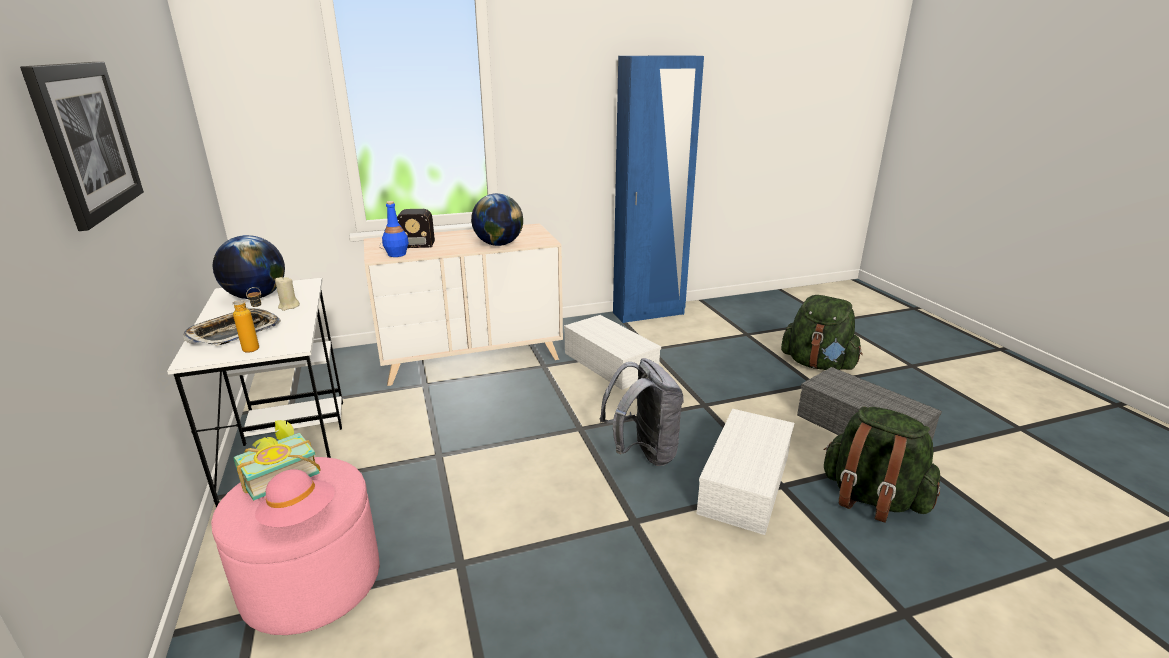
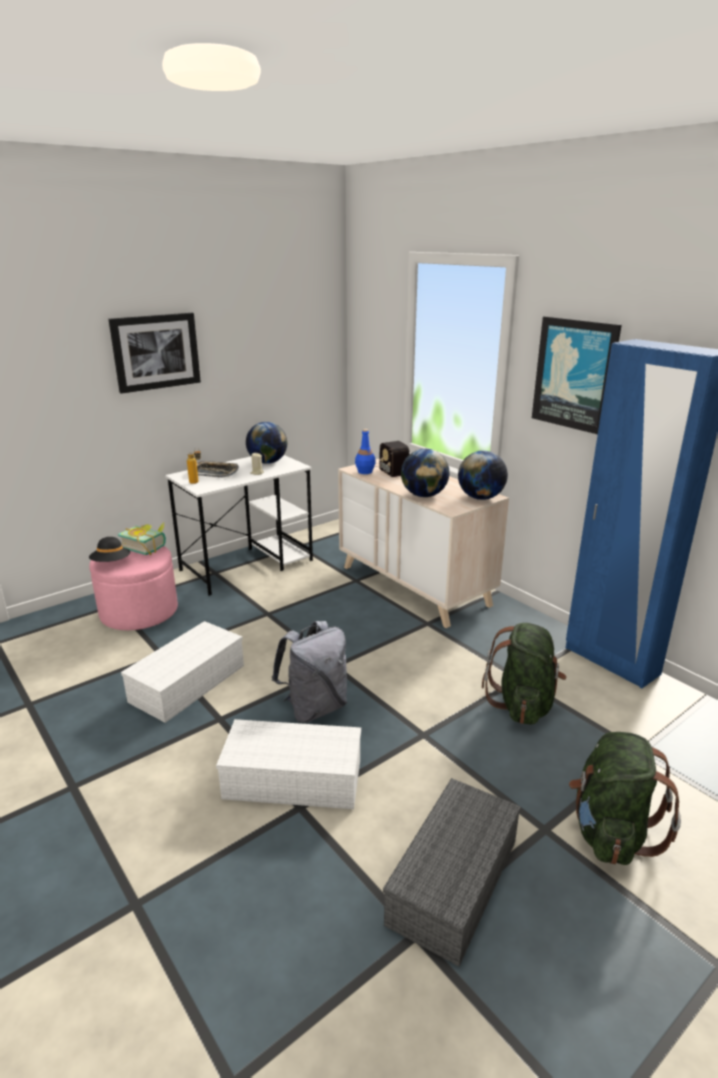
camera: 70 degrees right, 0 degrees up
(299, 516) = (111, 563): pink hat -> black hat
(530, 230) = (480, 498): none -> globe
(567, 95) = (575, 374): none -> picture
(608, 363) = (462, 657): white storage box -> white storage box (188, 682)
(871, 499) = (303, 886): green backpack -> green backpack (523, 704)

